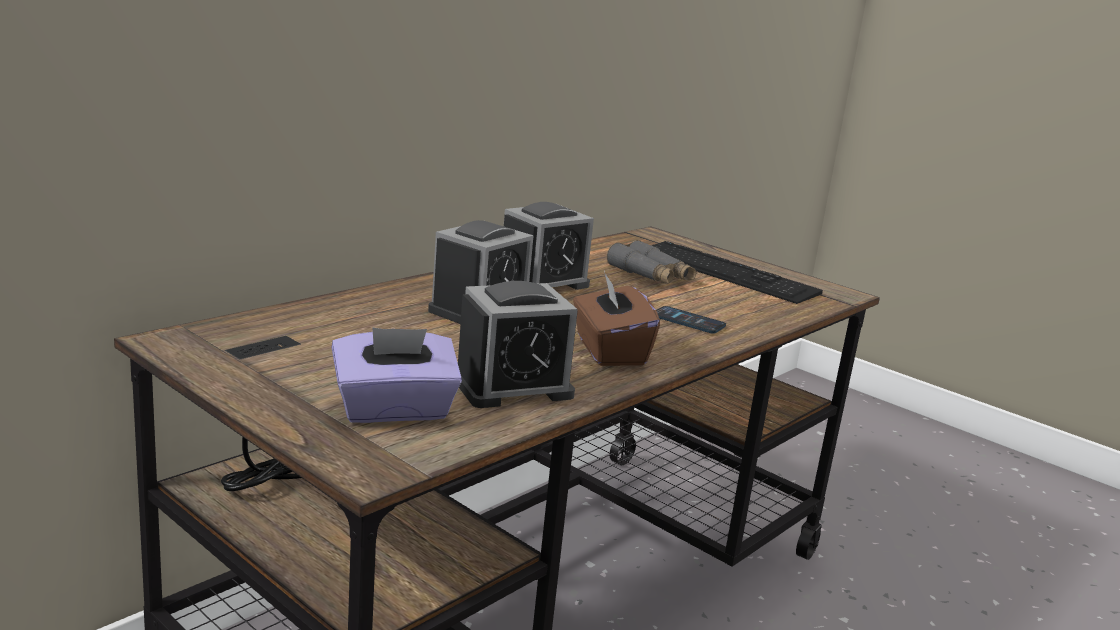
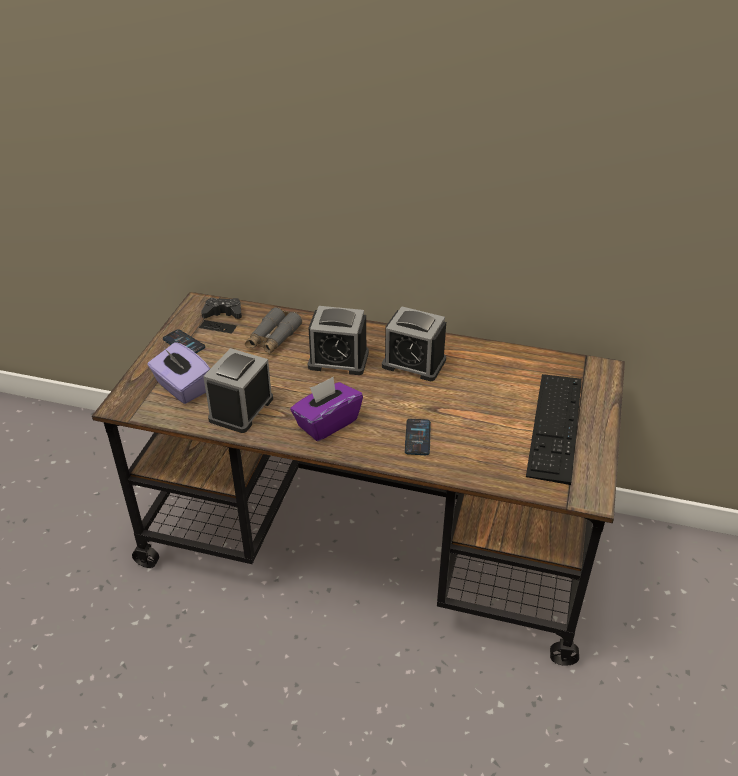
camera: 65 degrees right, 20 degrees up
(236, 333) = (223, 313): none -> black game controller
(267, 379) = (184, 343): none -> phone
(512, 387) = (241, 409): alarm clock -> alarm clock turned 75 degrees clockwise
(609, 351) = (327, 423): brown tissue box -> purple tissue box
(650, 275) = (493, 396): grey binoculars -> grey binoculars (273, 338)

